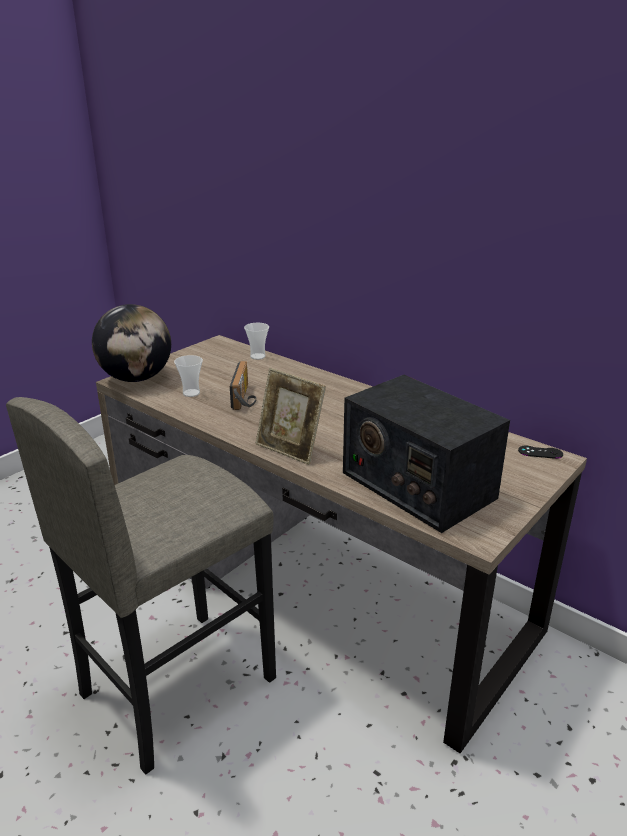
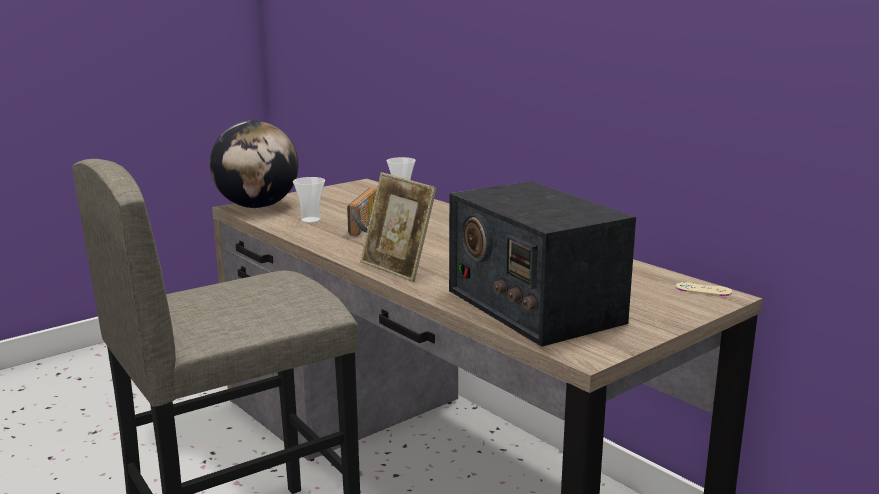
camera: 10 degrees right, 10 degrees down
(540, 452) = (703, 289): black game controller -> beige game controller

